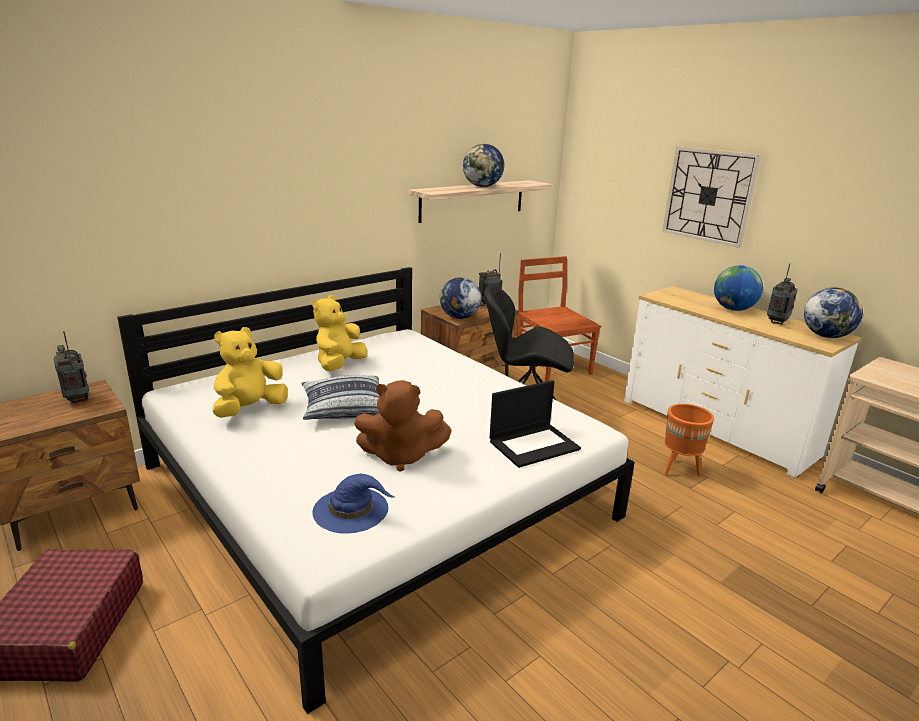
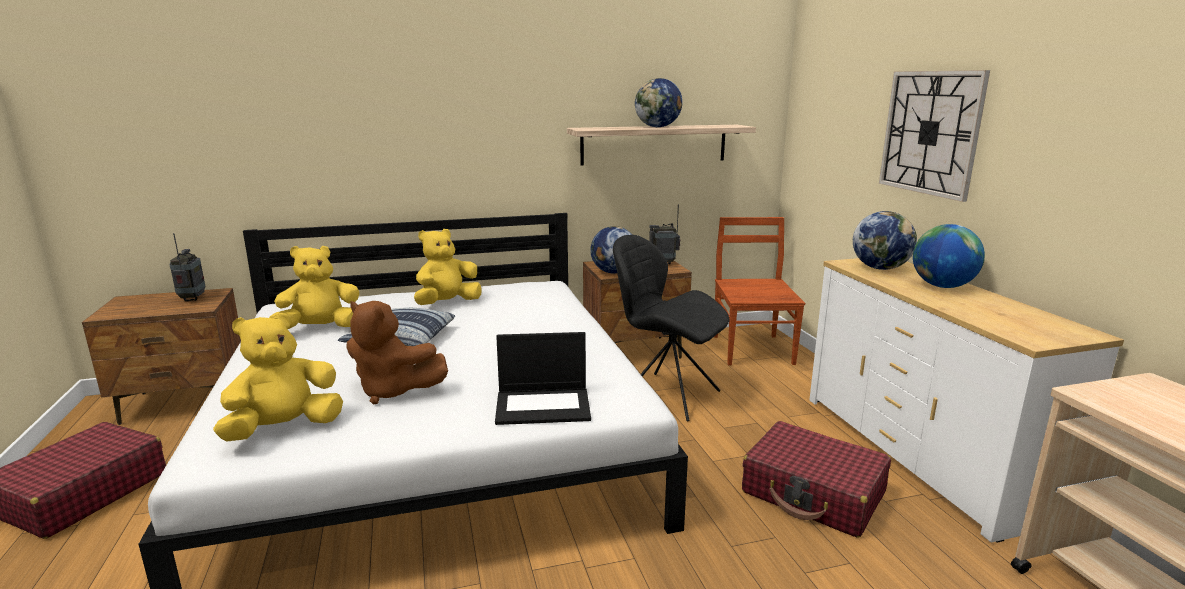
camera: 25 degrees right, 5 degrees down
(352, 509) = (284, 429): blue hat -> yellow plush toy
(679, 470) = (813, 493): orange planter -> red suitcase
(777, 322) = (993, 306): radio -> none
(826, 336) = (1055, 330): globe -> globe (880, 268)

